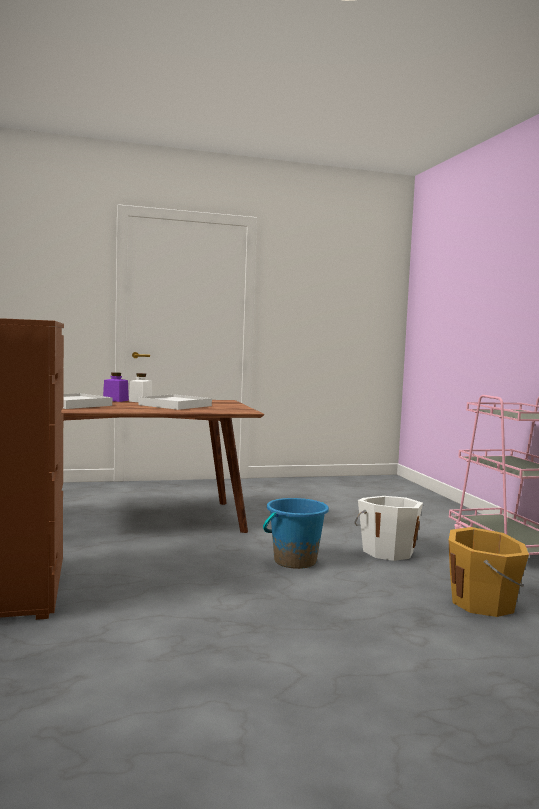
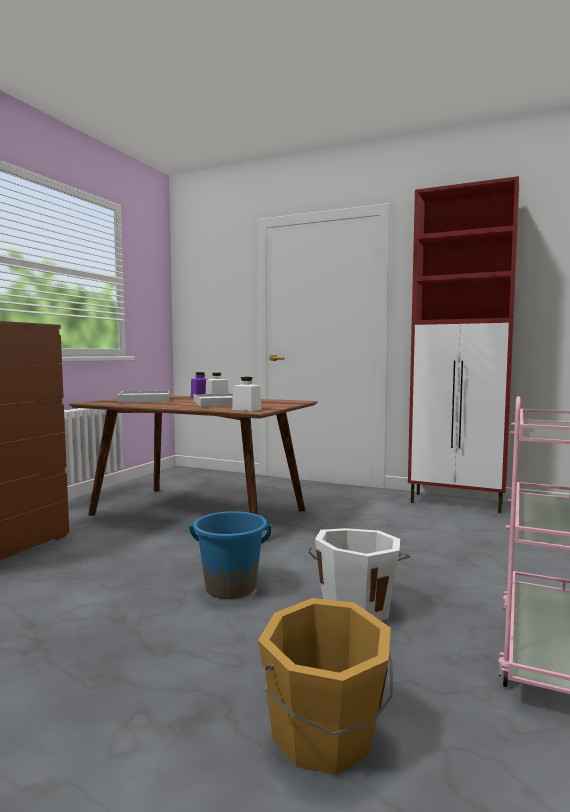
camera: 40 degrees right, 0 degrees up
(231, 410) = (246, 409): none -> white jar
(318, 481) = (457, 503): none -> red cabinet

